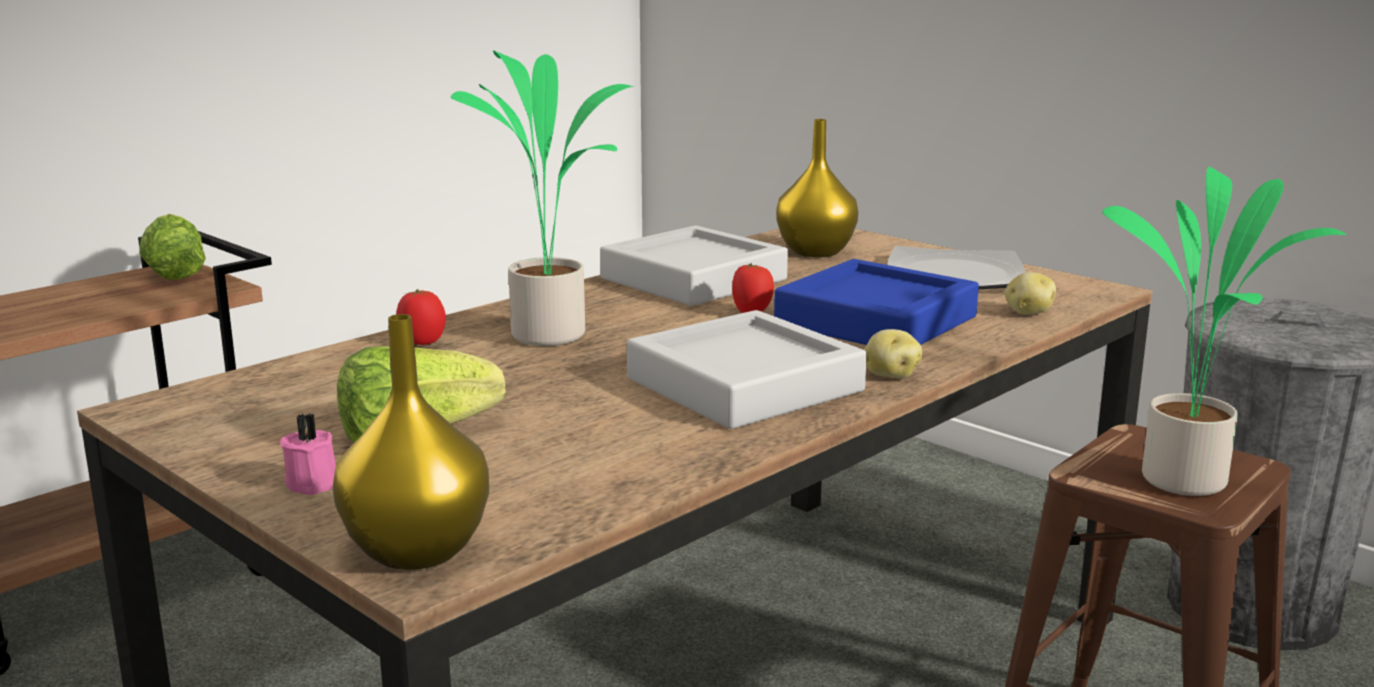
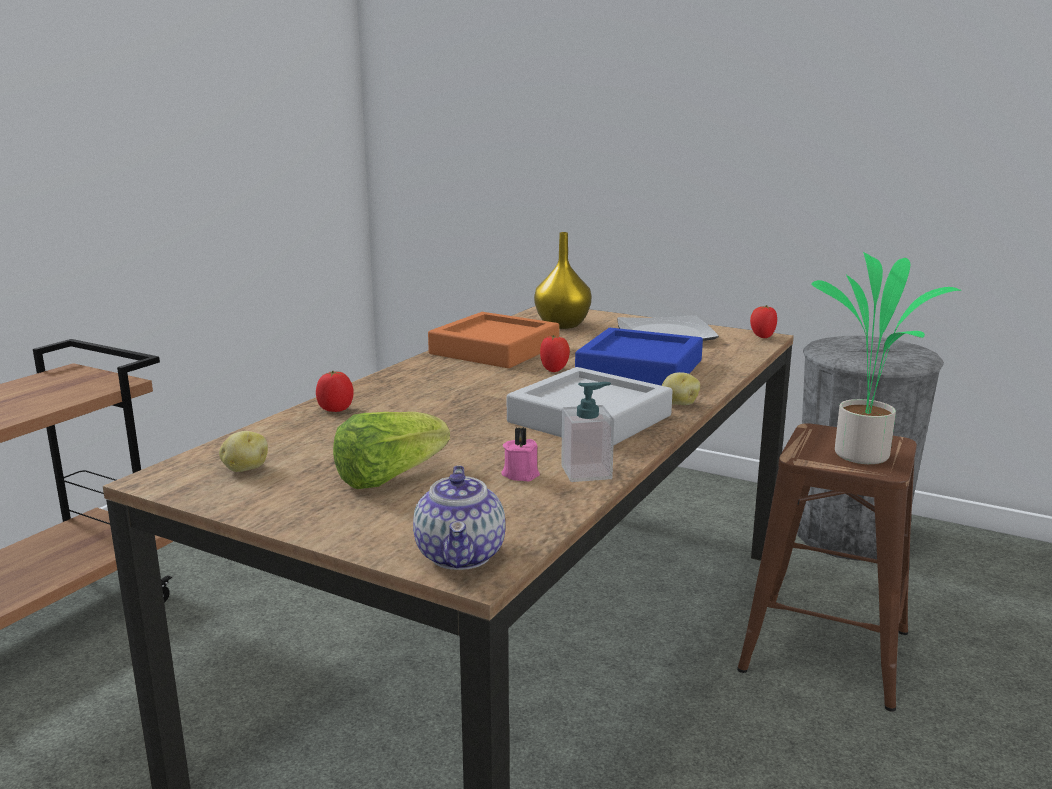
camera: 15 degrees left, 0 degrees up
(175, 272) = (70, 374): lettuce -> none
(314, 482) = (342, 518): pink candle -> pink candle (520, 474)
(420, 550) = (461, 556): yellow vase -> teapot
(550, 334) = (426, 396): potted plant -> none
(678, 458) = (586, 472): none -> soap dispenser
(693, 279) = (494, 349): grey tray -> orange tray
(1028, 313) = (731, 355): potato -> potato (245, 469)
(1100, 289) = (762, 337): none -> tomato

